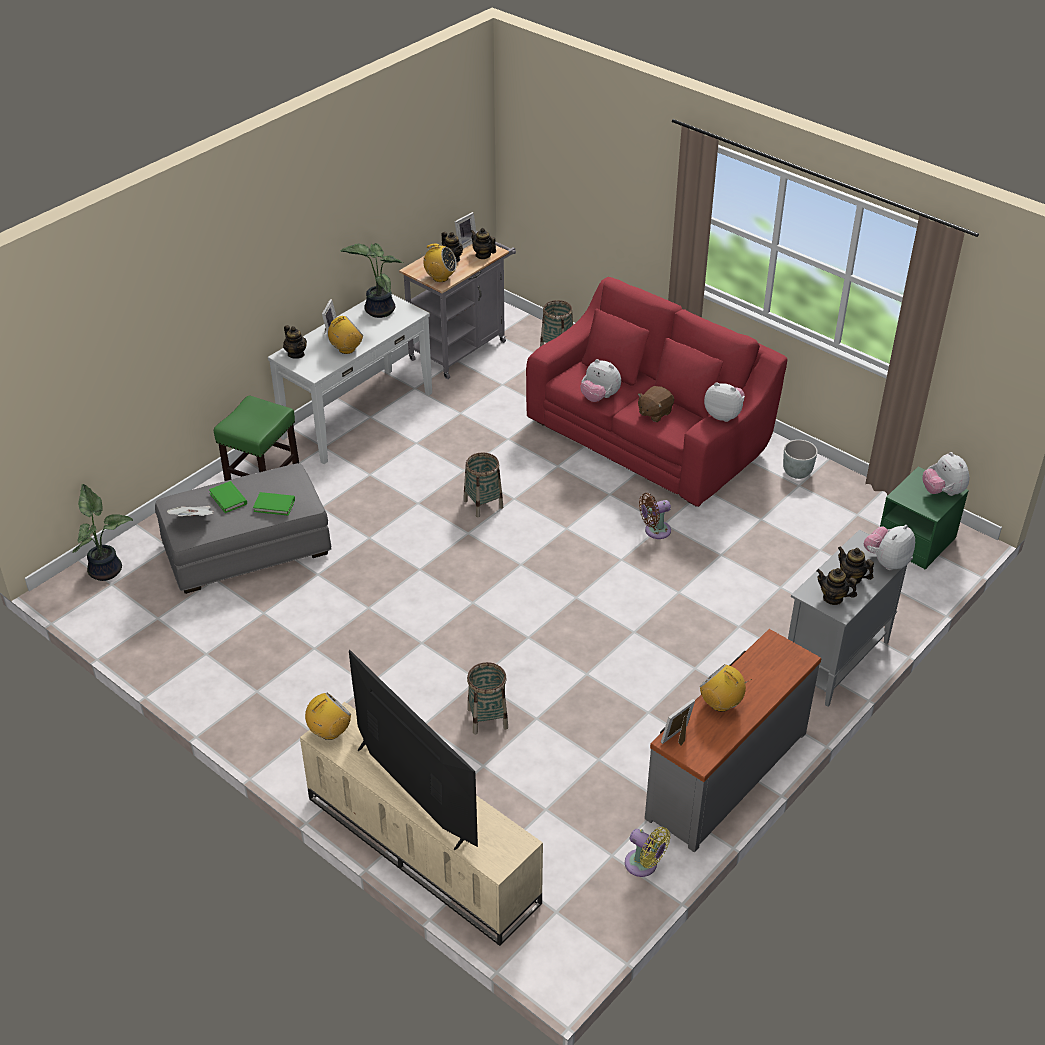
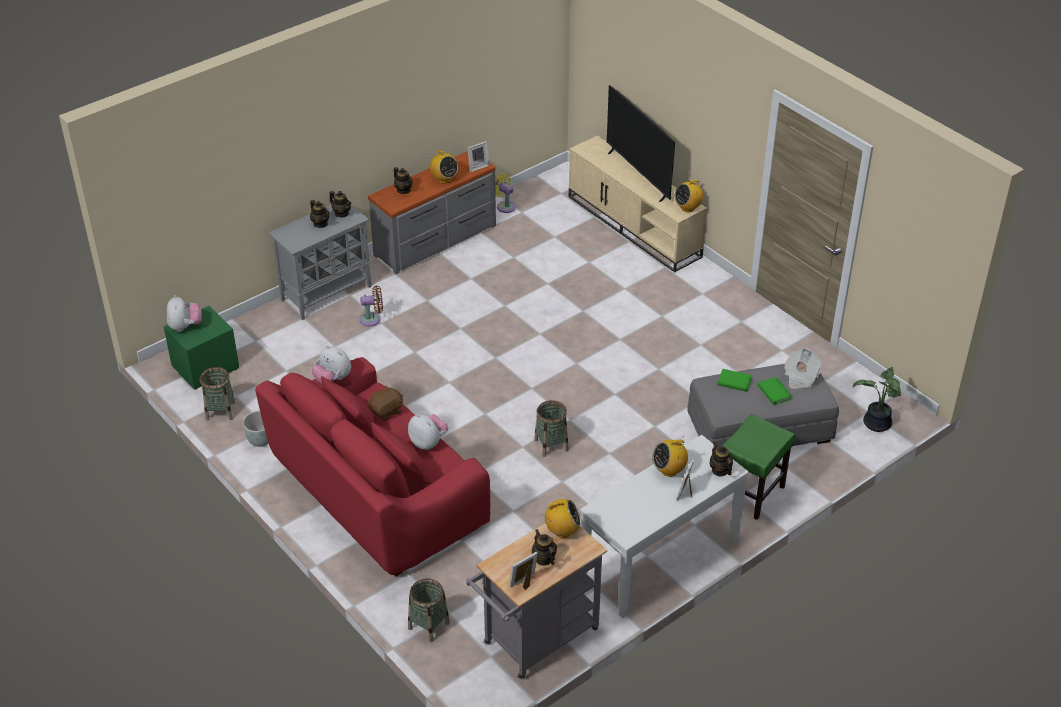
camera: 170 degrees left, 0 degrees up
(378, 310) = (634, 519): potted plant -> none
(440, 278) = (562, 531): radio -> radio turned 150 degrees clockwise
(483, 255) = (507, 561): teapot -> teapot (403, 190)
(487, 718) = (580, 287): basket -> basket (220, 411)
(655, 531) = (411, 402): brown fan -> brown fan (372, 319)
(886, 562) = (289, 231): plush toy -> none

